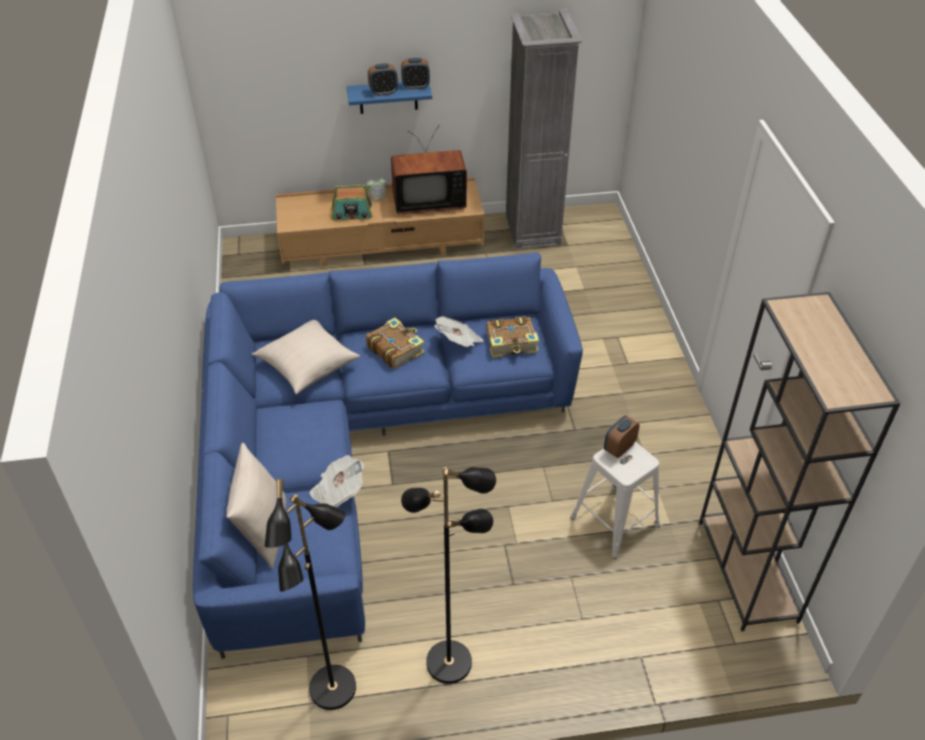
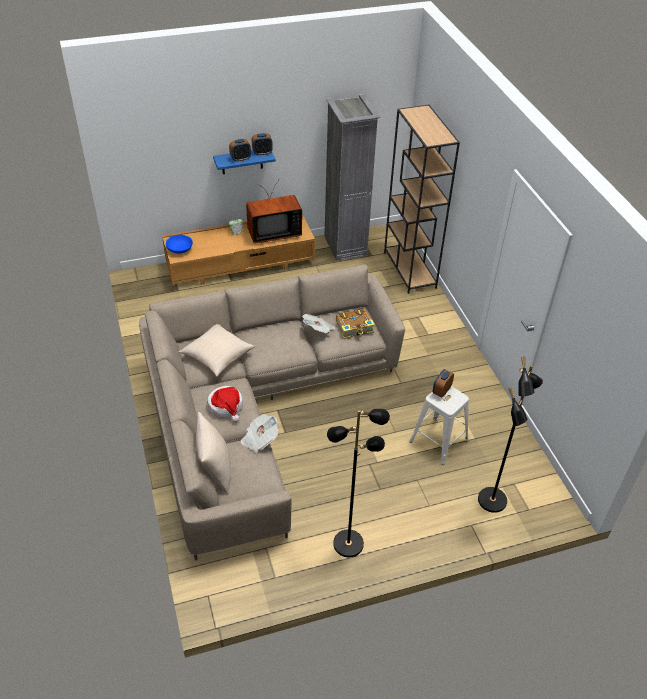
camera: 10 degrees left, 0 degrees up
(295, 214) = (180, 249): none -> blue bowl
(302, 439) = (226, 407): none -> hat
(334, 689) = (275, 570): black floor lamp -> black floor lamp (493, 501)
(352, 213) = (220, 245): radio -> none
(356, 447) = (255, 409): blue sofa -> beige sofa
(395, 349) = (276, 339): book -> none
(748, 571) = (529, 463): bookcase -> bookcase (410, 270)

